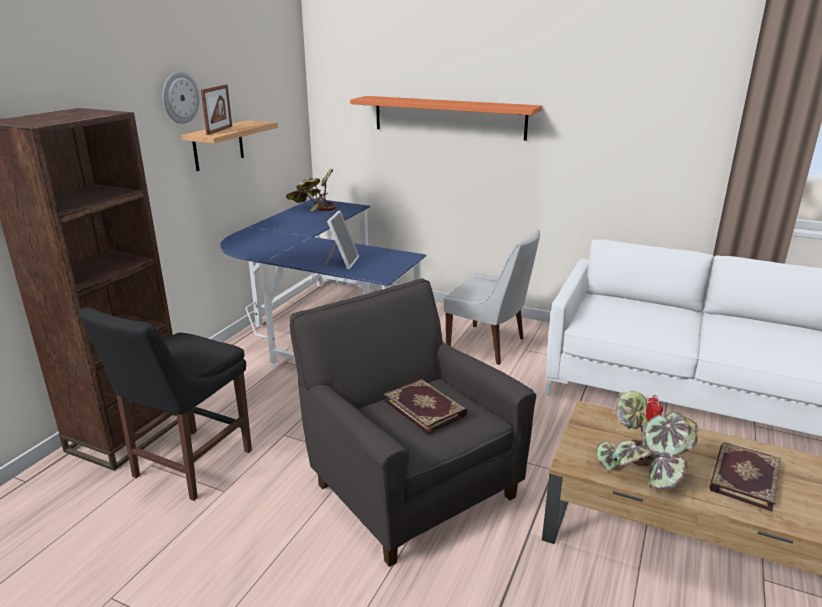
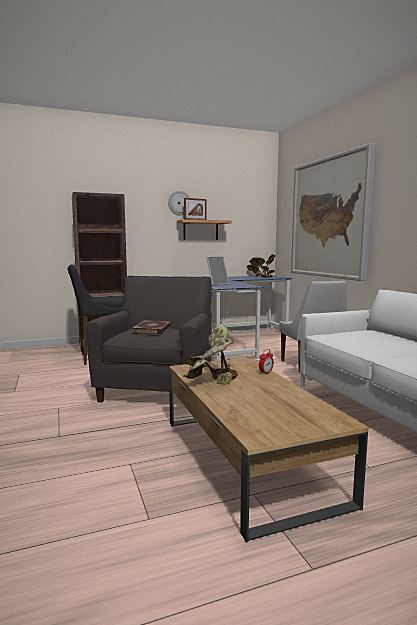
camera: 45 degrees right, 15 degrees down
(448, 117) = (329, 218): orange shelf -> picture
(743, 477) = (259, 400): book -> none

